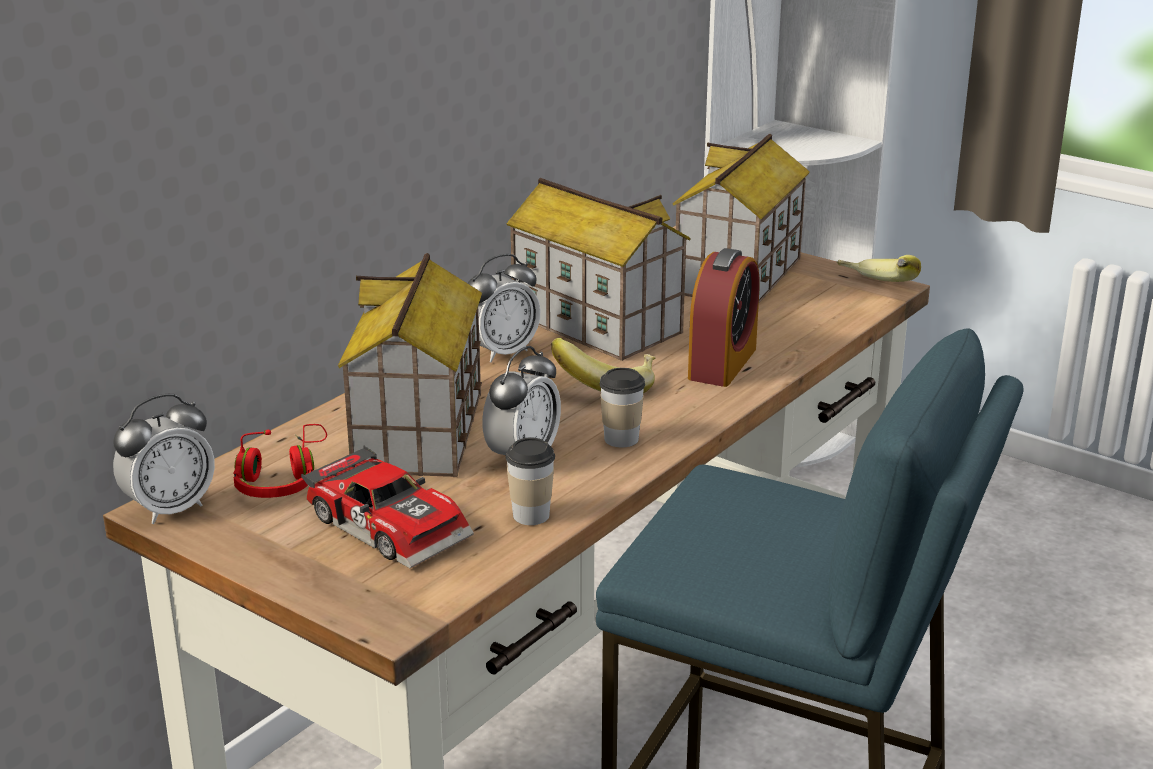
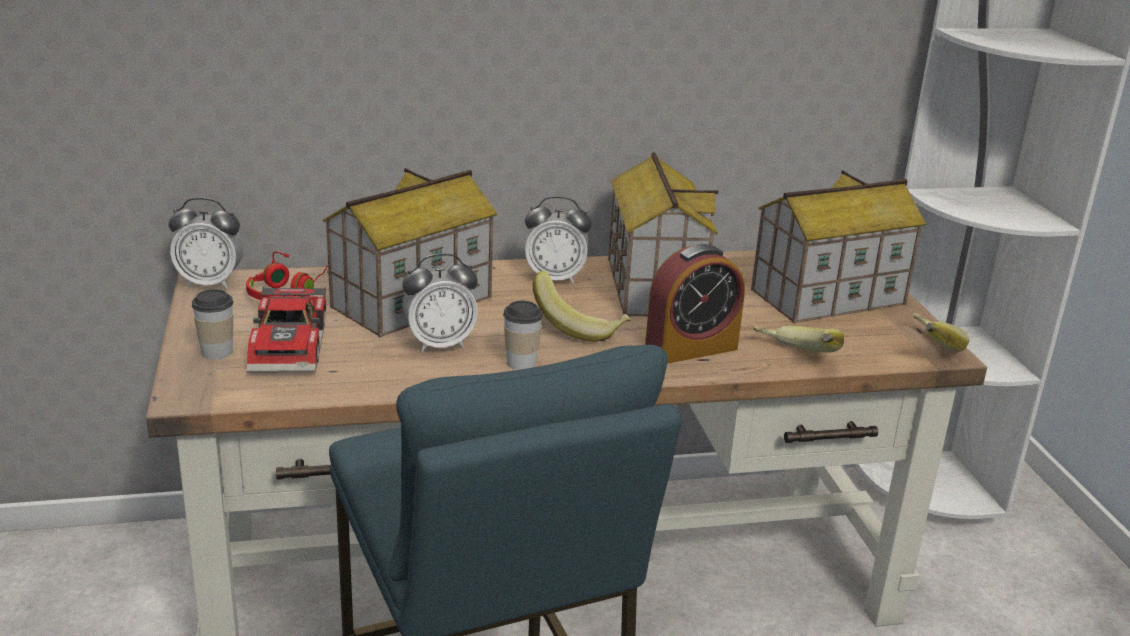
camera: 40 degrees right, 0 degrees up
(531, 515) = (374, 379): cup -> cup (217, 352)
(806, 338) = (793, 359): none -> banana

